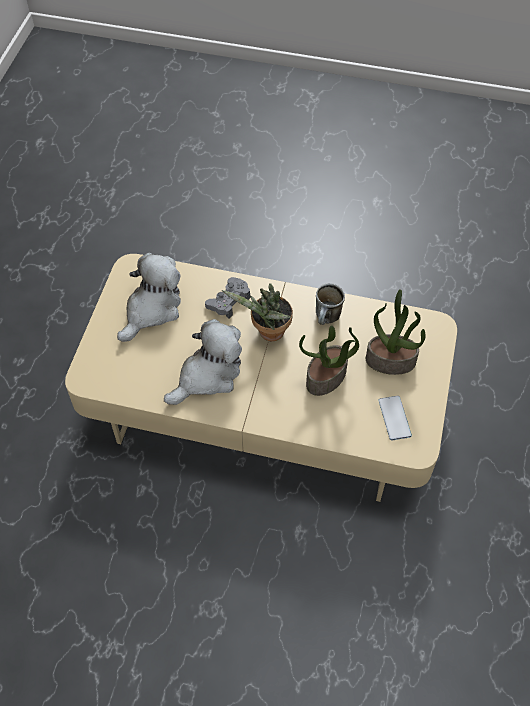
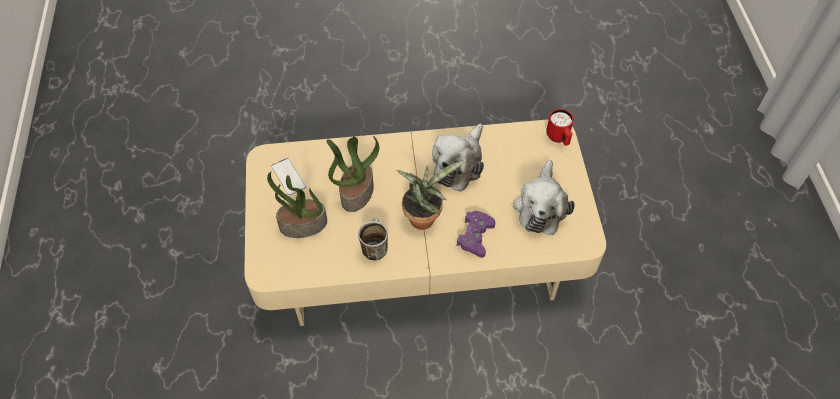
camera: 160 degrees right, 0 degrees up
(88, 371) = (559, 138): none -> red mug
(228, 301) = (475, 236): grey game controller -> purple game controller

